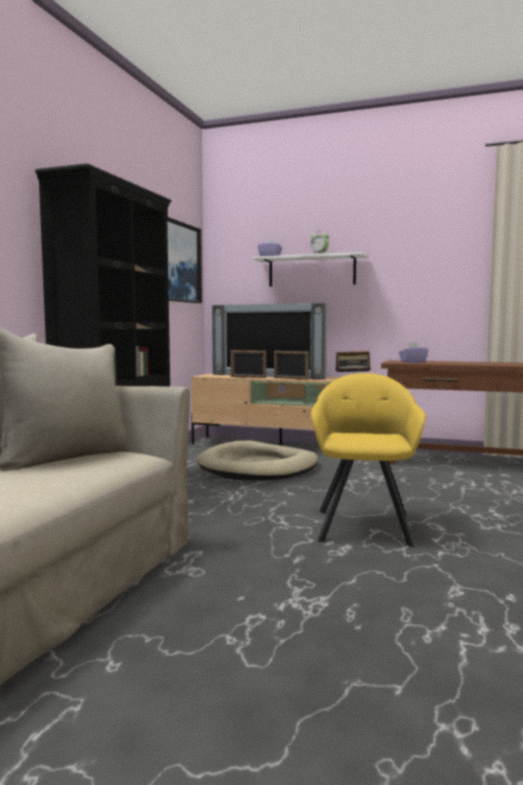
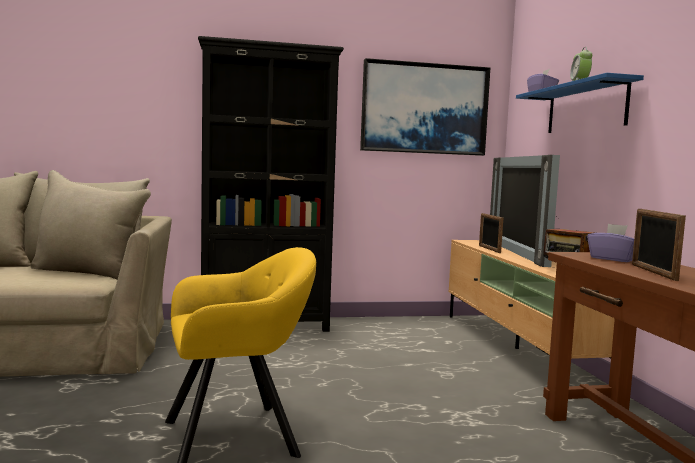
camera: 60 degrees right, 0 degrees up
(258, 467) = (403, 355): beige dog bed -> none
(290, 378) = (515, 258): picture frame -> picture frame (653, 272)
(311, 271) = (585, 108): white shelf -> blue shelf

